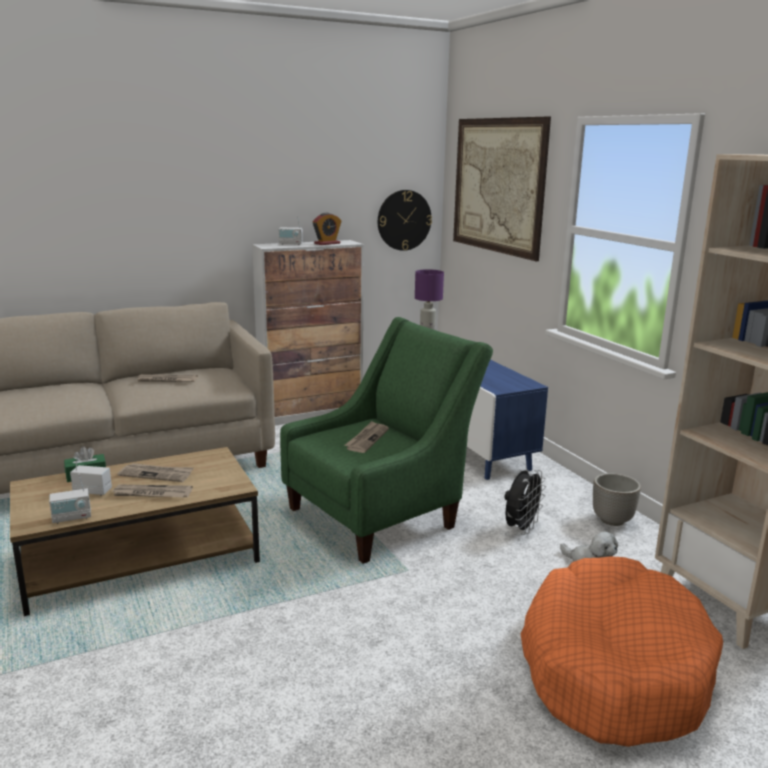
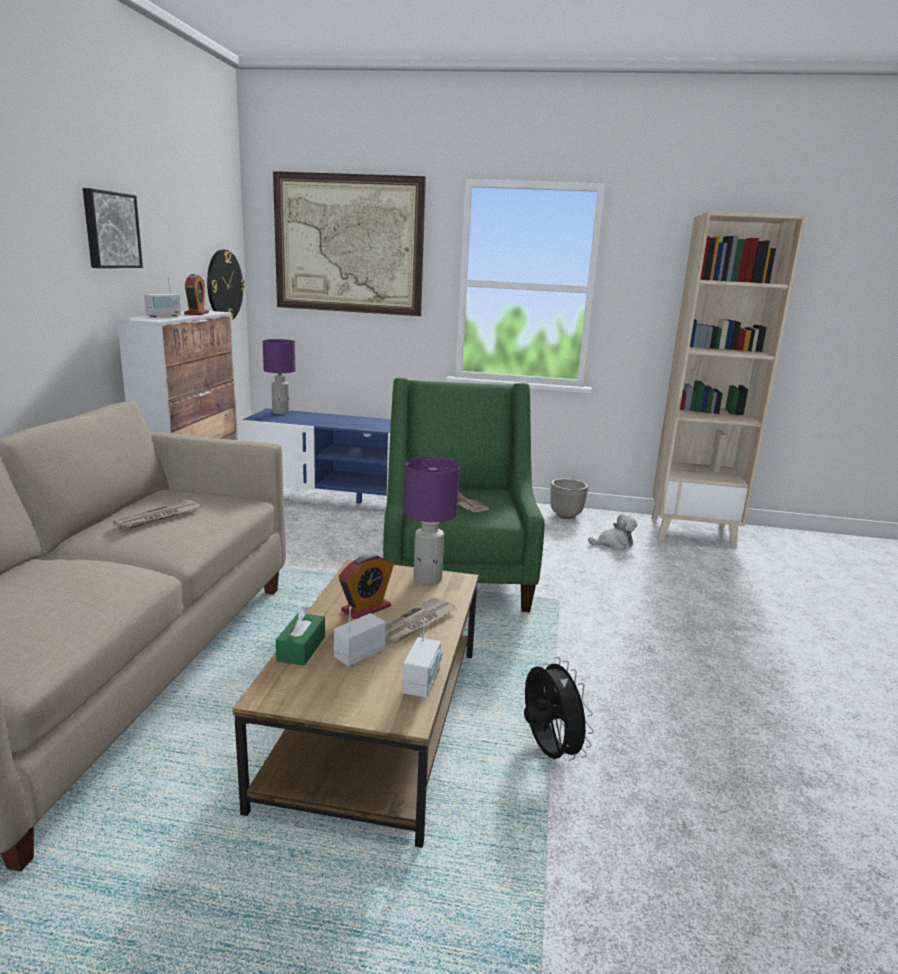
camera: 55 degrees left, 0 degrees up
(156, 474) = (366, 608): newspaper -> alarm clock
(226, 477) = (428, 579): none -> purple table lamp
(259, 181) = (110, 230): none -> picture
(521, 528) = (543, 542): black fan -> black fan (548, 751)
(612, 668) = (734, 586): orange dog bed -> none

